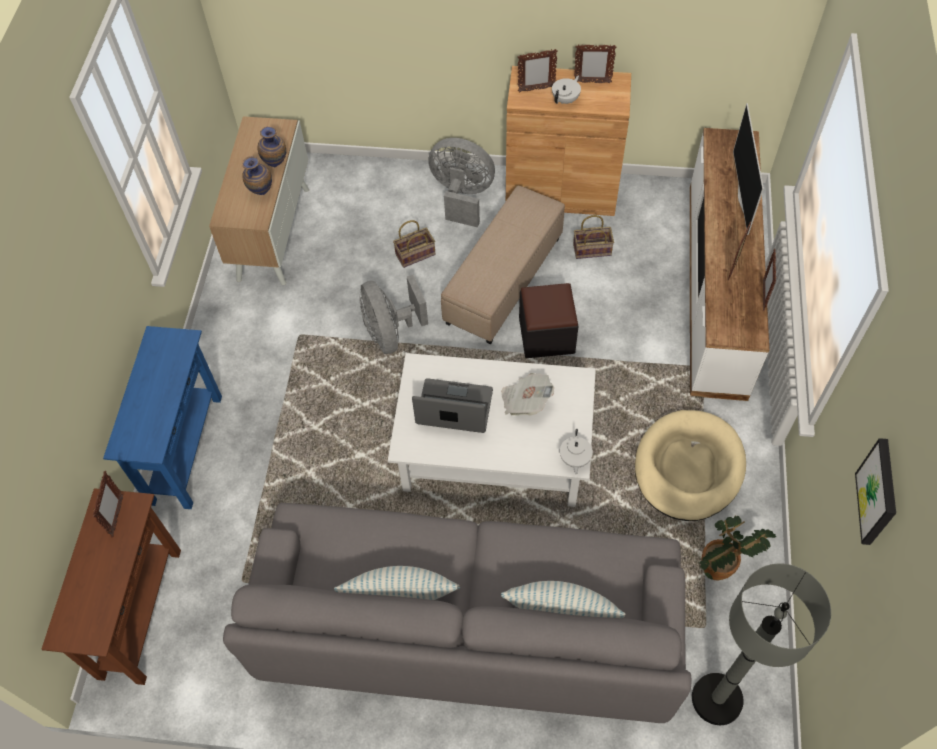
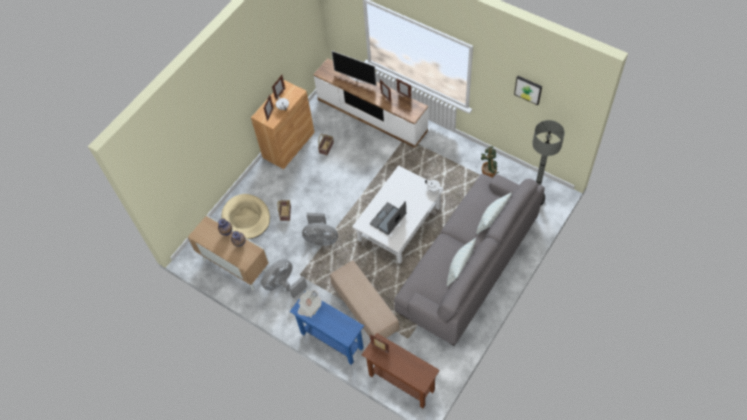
camera: 60 degrees left, 0 degrees up
(462, 196) = (266, 182): grey fan -> grey fan (284, 285)
(503, 280) = (320, 186): beige ottoman -> beige ottoman (364, 308)
(525, 401) = (399, 194): newspaper -> newspaper (309, 306)
(546, 335) = (358, 183): black ottoman -> none
(688, 467) = (444, 163): beige dog bed -> beige dog bed (246, 218)

